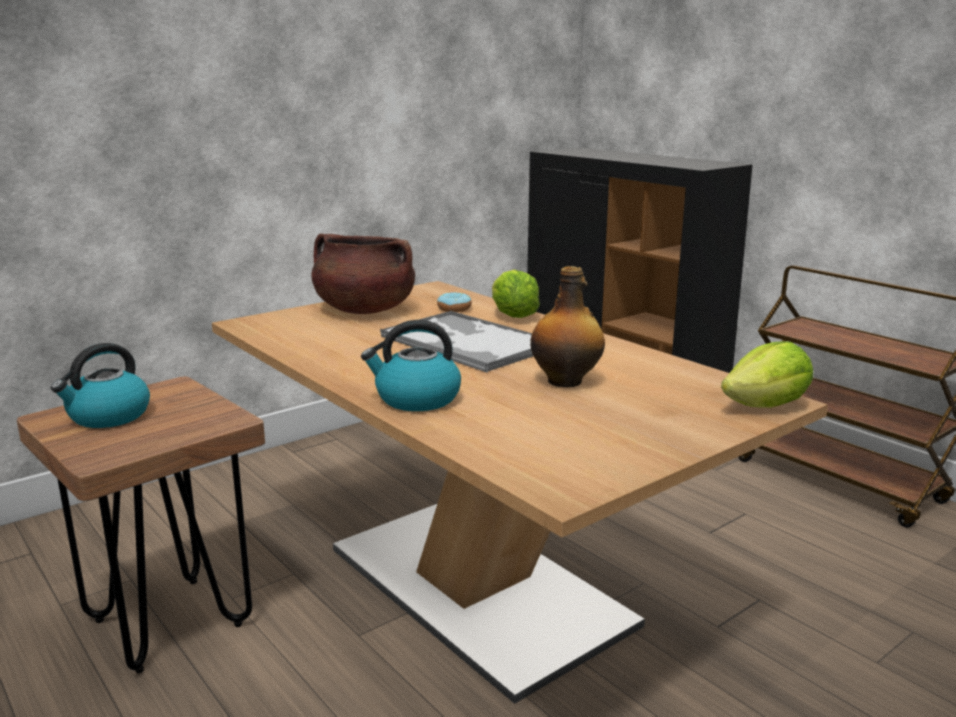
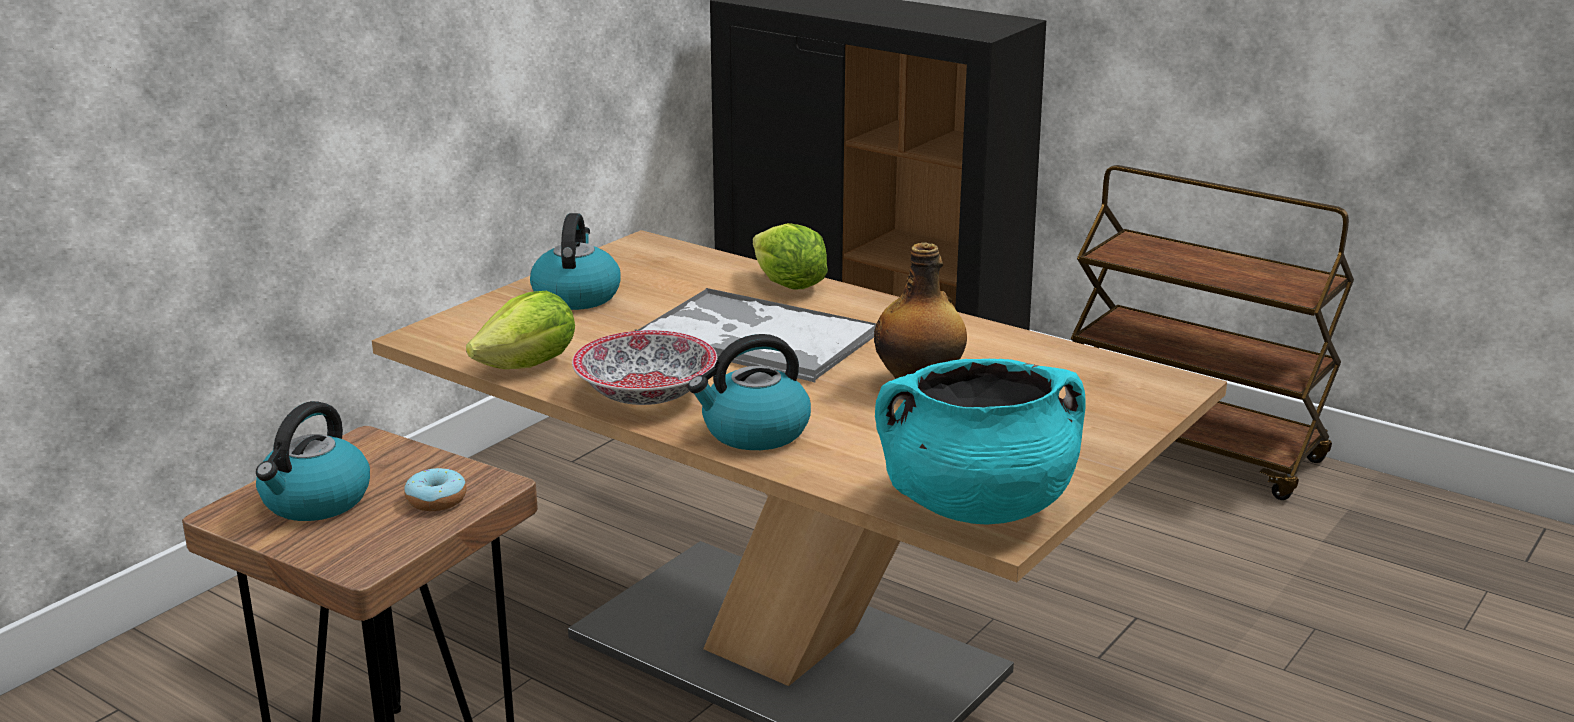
camera: 15 degrees left, 5 degrees up
(359, 368) = (646, 394): none -> bowl
(364, 310) = (576, 296): brown cooking pot -> kettle
(454, 309) = (701, 281): donut -> donut (436, 500)
(556, 469) = (976, 505): none -> turquoise cooking pot
(766, 406) = (1163, 393): lettuce -> lettuce (529, 366)

